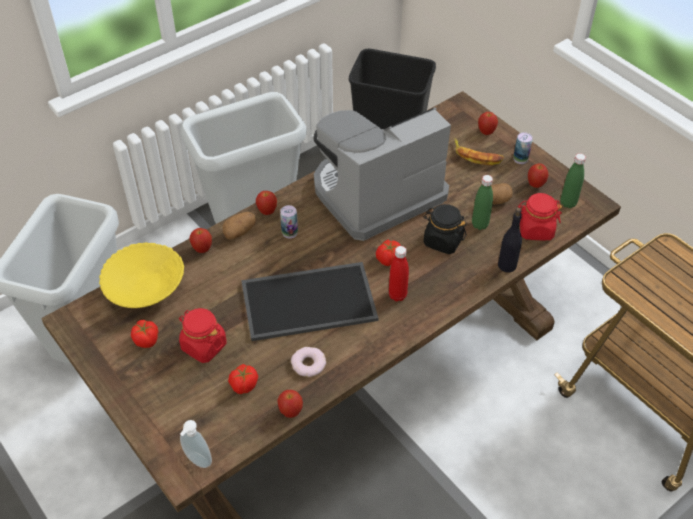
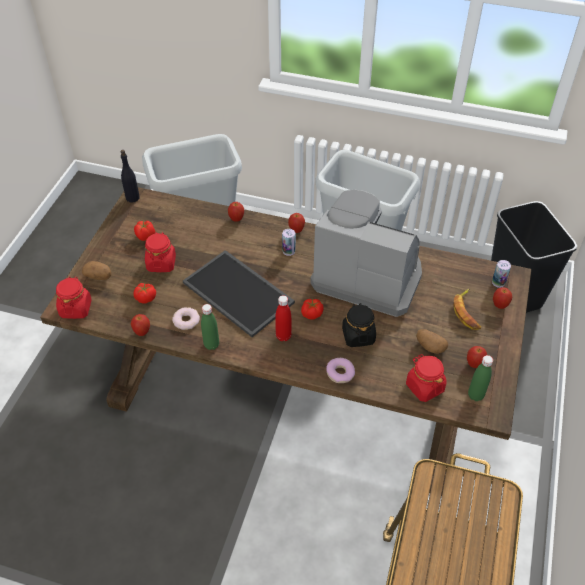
camera: 55 degrees right, 0 degrees up
(145, 289) = (183, 213): yellow bowl -> none
(197, 461) = (76, 308): soap dispenser -> red jar
(240, 232) = (267, 227): potato -> potato (99, 276)
(476, 278) = (340, 373): none -> donut
(480, 224) = (396, 349): green bottle -> green bottle (211, 345)
(506, 265) = (369, 386): black bottle -> black bottle (132, 197)
(520, 159) = (493, 341): can -> can (498, 282)

